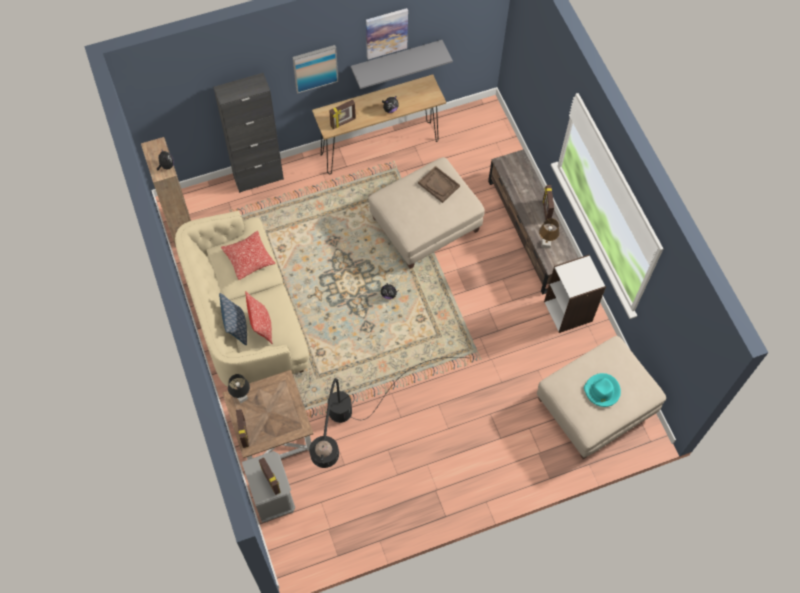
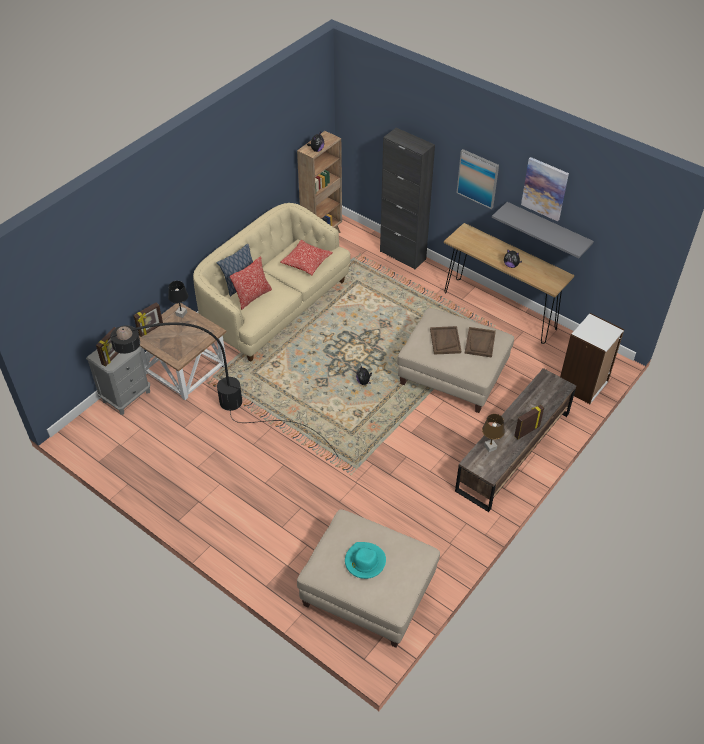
camera: 60 degrees right, 15 degrees down
(343, 123) = (469, 245): picture frame -> none
(420, 208) = (445, 341): none -> brown tray
(568, 311) = (454, 520): white bookcase -> white bookcase (583, 385)

